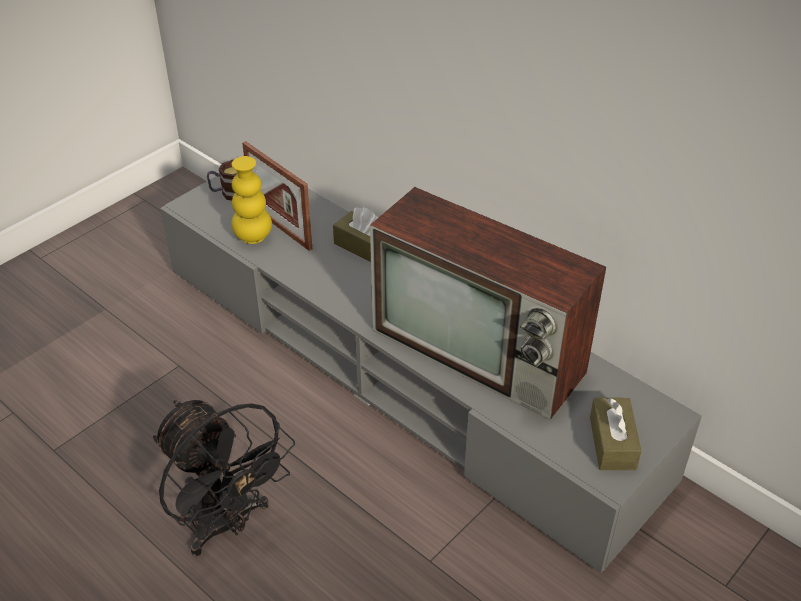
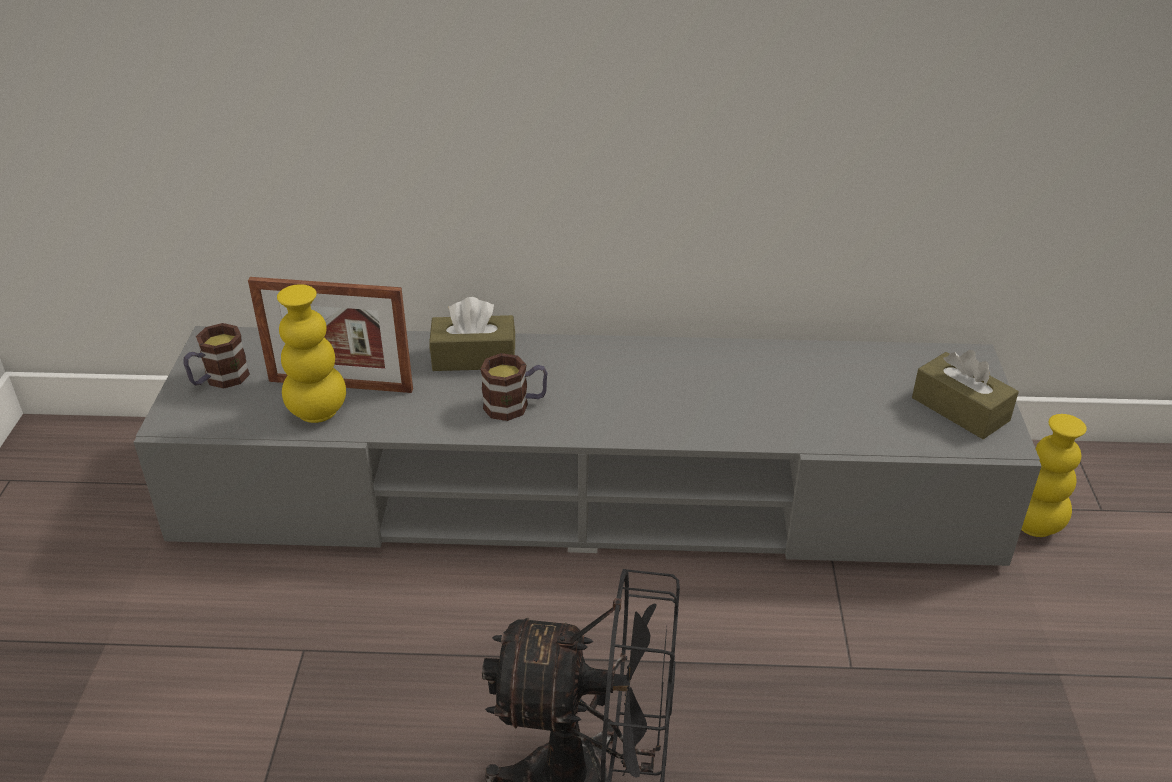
camera: 40 degrees left, 5 degrees down
(351, 288) = (515, 405): none -> mug
(481, 352) = (737, 395): television -> none
(659, 563) = (1034, 525): none -> yellow vase

